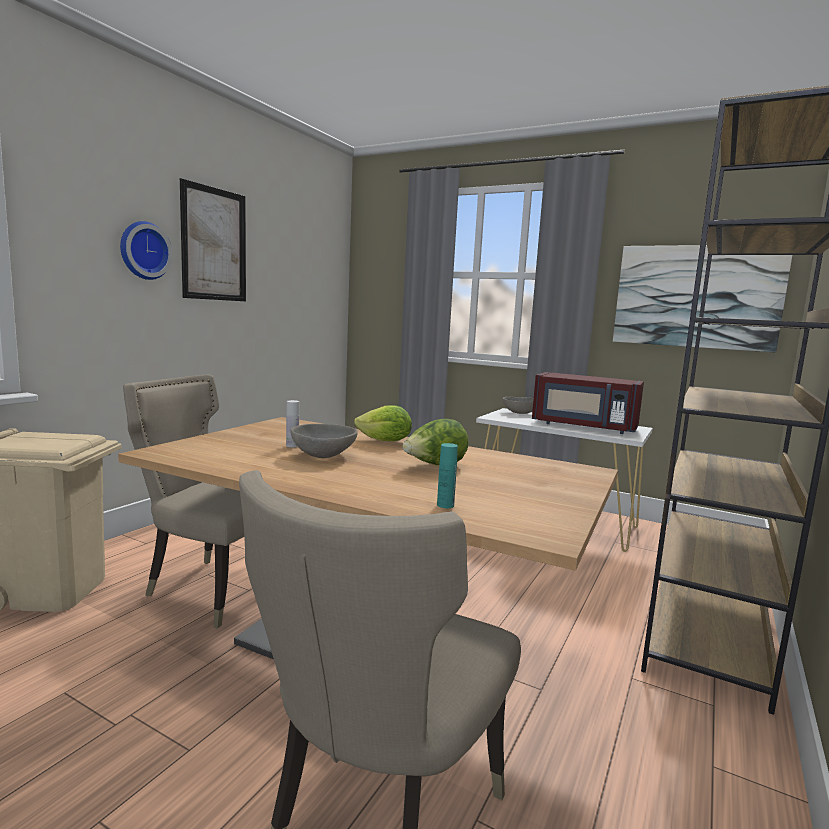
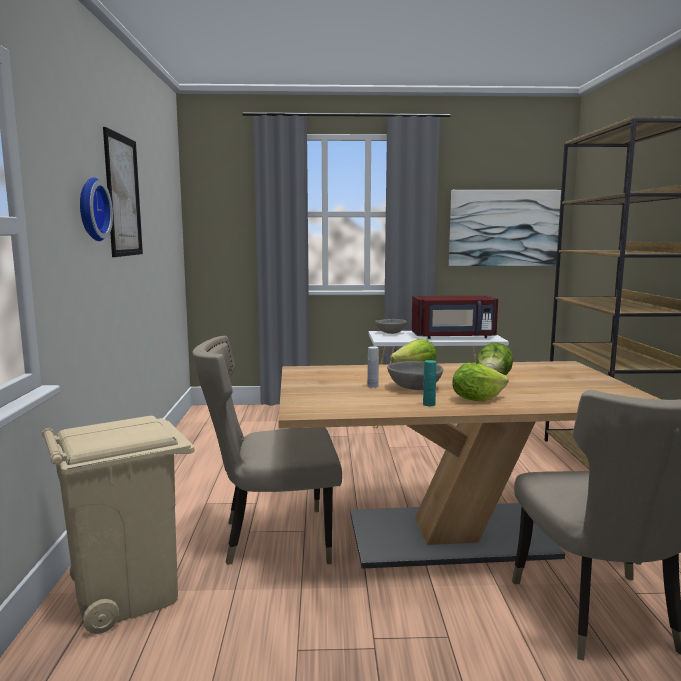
camera: 30 degrees left, 0 degrees up
(343, 479) = (476, 399): none -> lettuce
(445, 505) = (569, 400): turquoise bottle -> turquoise bottle (429, 404)

